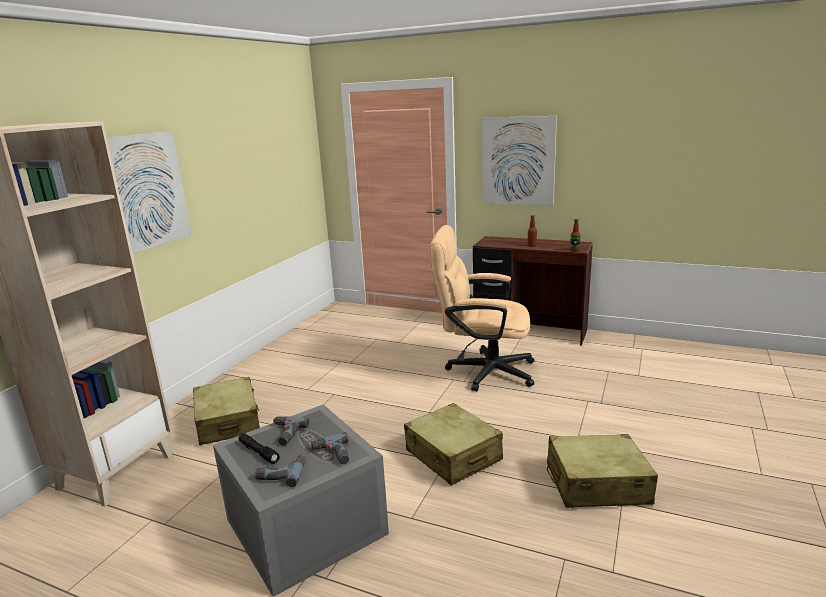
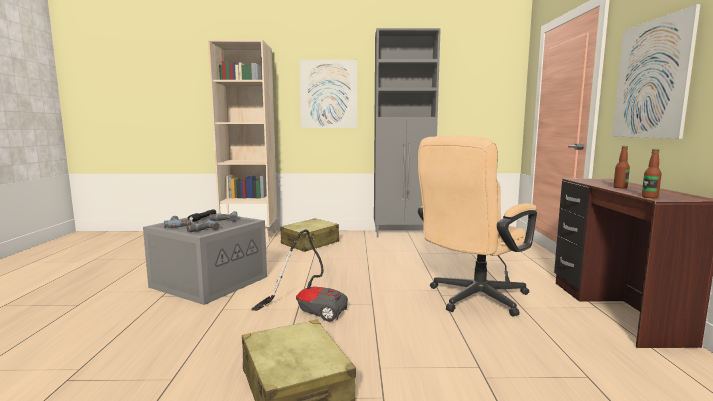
camera: 65 degrees right, 10 degrees down
(274, 354) = (403, 234): none -> grey cabinet
(453, 455) = (309, 310): beige suitcase -> vacuum cleaner
(482, 371) = (472, 299): beige office chair -> beige office chair turned 120 degrees counterclockwise

